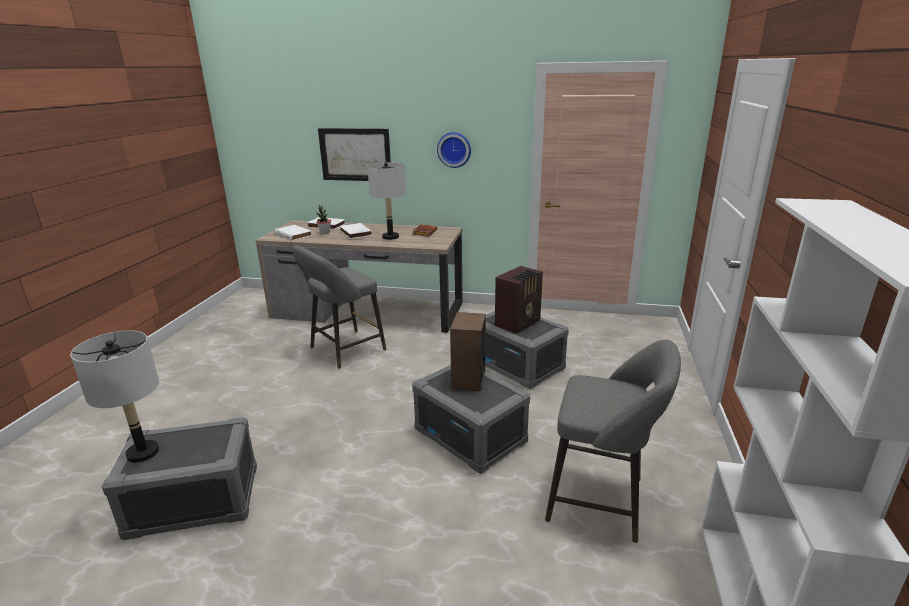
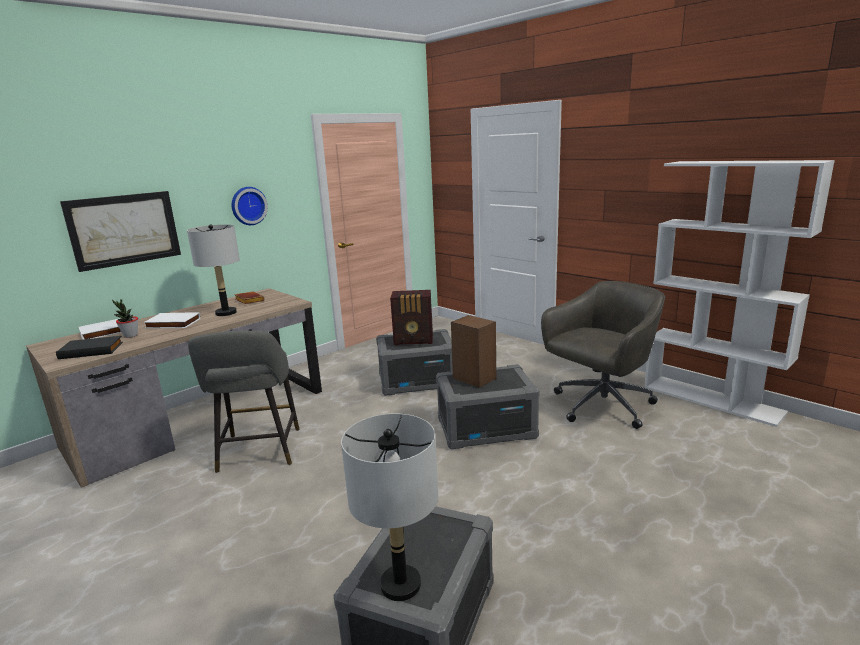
camera: 55 degrees left, 5 degrees down
(294, 235) = (92, 350): white book -> black book
(519, 323) = (414, 340): radio -> radio turned 105 degrees clockwise
(602, 501) = (601, 406): grey stool -> grey office chair

